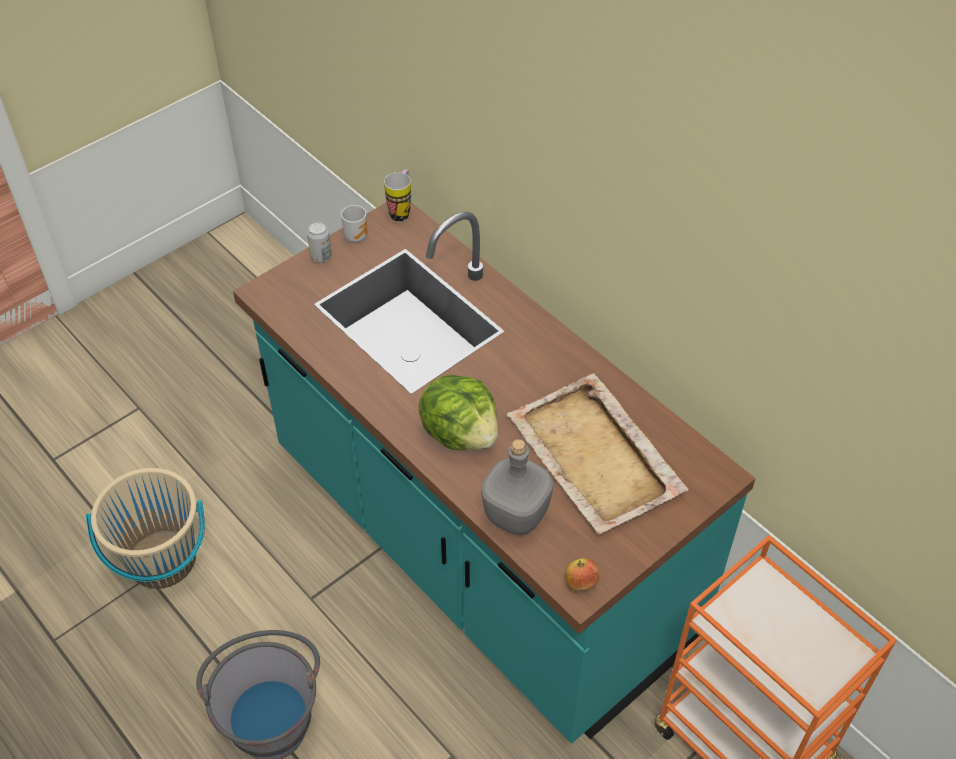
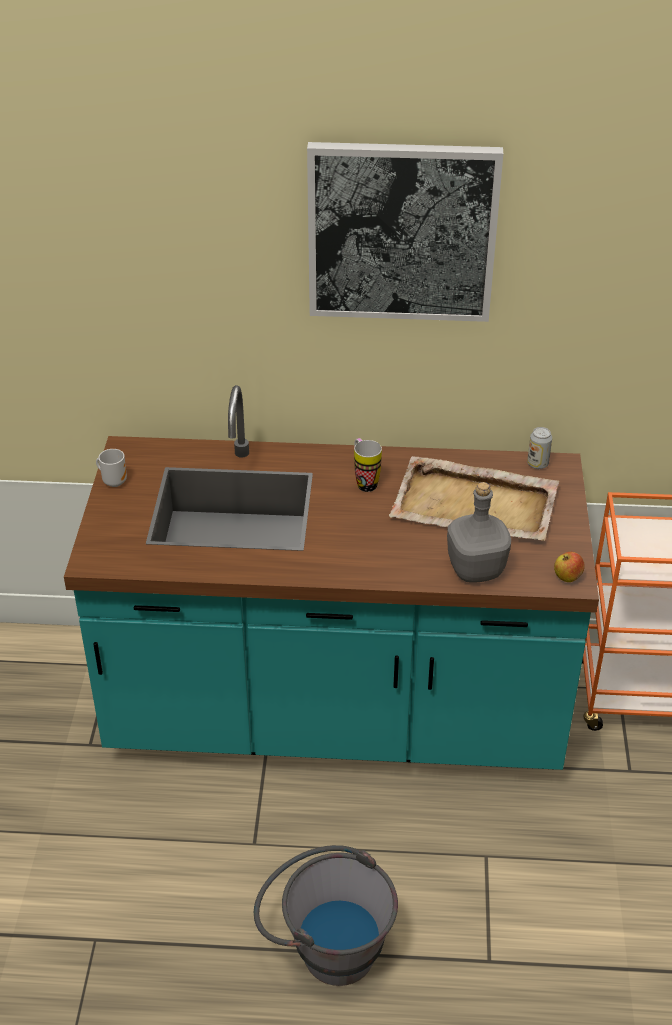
camera: 45 degrees left, 10 degrees down
(162, 560) = (93, 918): beige bucket -> none
(321, 256) = (105, 511): can -> can (537, 464)
(402, 211) = (126, 445): mug -> mug (364, 481)
(461, 433) = (372, 549): lettuce -> none
(633, 150) = (402, 231): none -> picture

